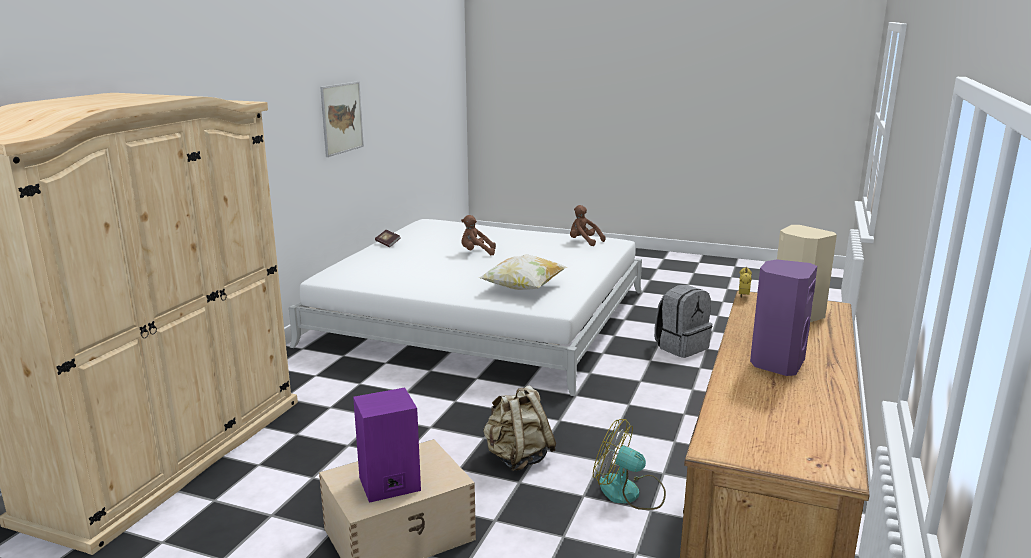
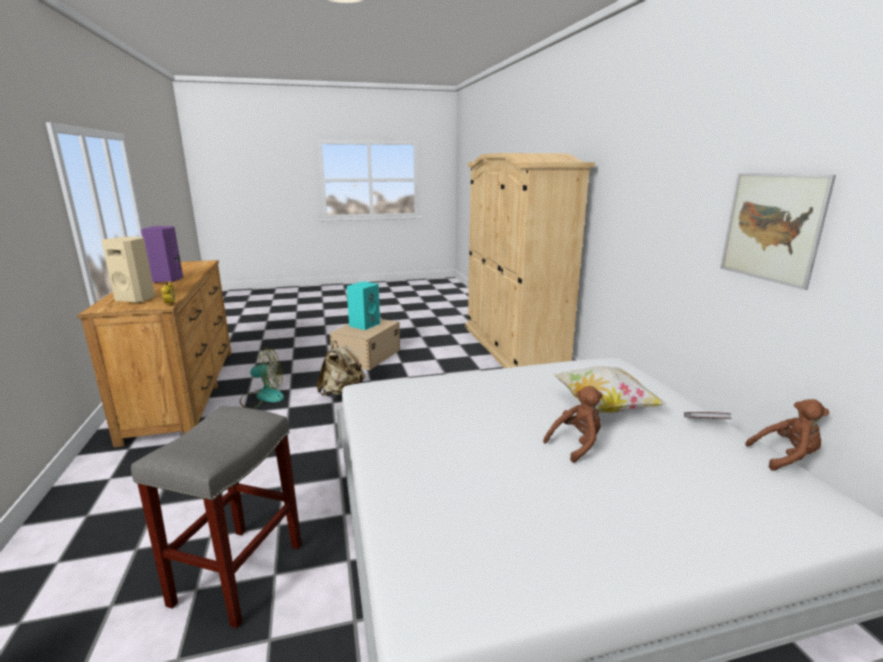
camera: 145 degrees right, 0 degrees up
(388, 485) = (364, 324): purple speaker -> turquoise speaker
(523, 288) = (426, 403): pillow -> pillow (603, 407)
(584, 242) = (483, 568): brown plush toy -> brown plush toy (786, 457)
(681, 347) = (238, 575): grey backpack -> grey stool

